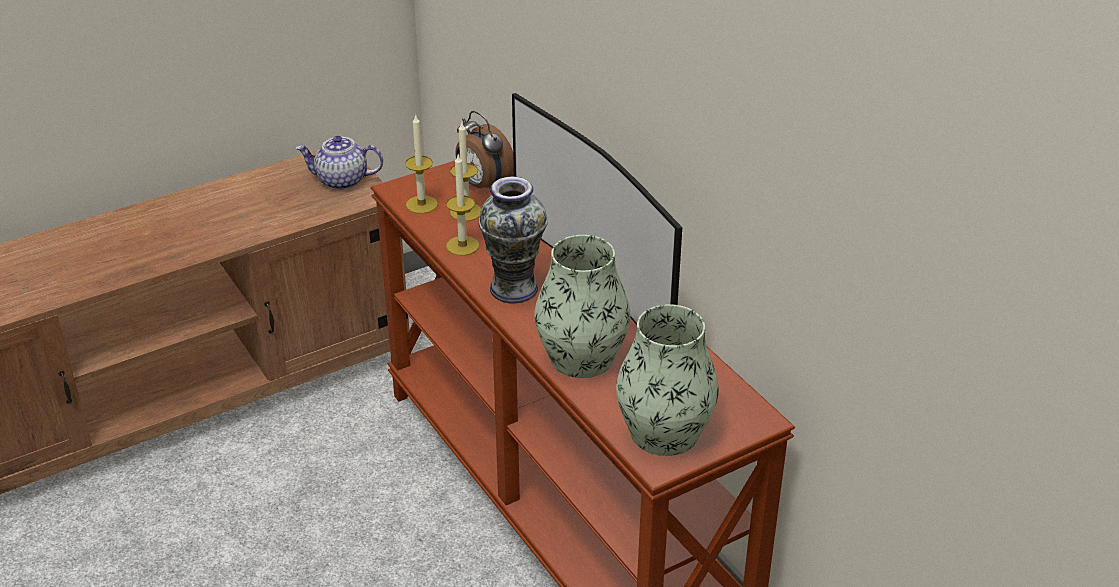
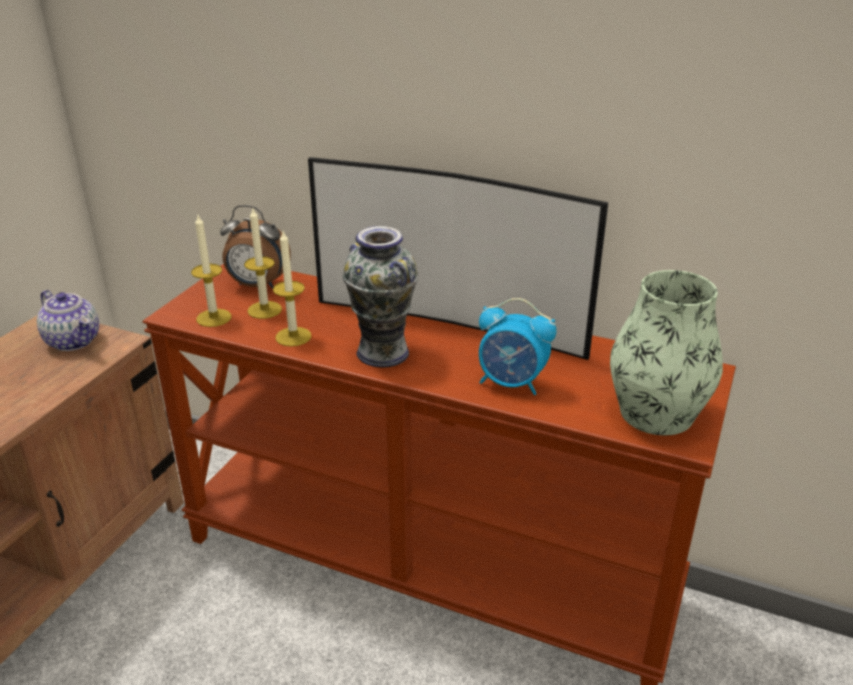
camera: 35 degrees left, 5 degrees down
(341, 181) = (74, 341): teapot -> teapot turned 105 degrees counterclockwise
(582, 357) = (512, 383): vase -> alarm clock

